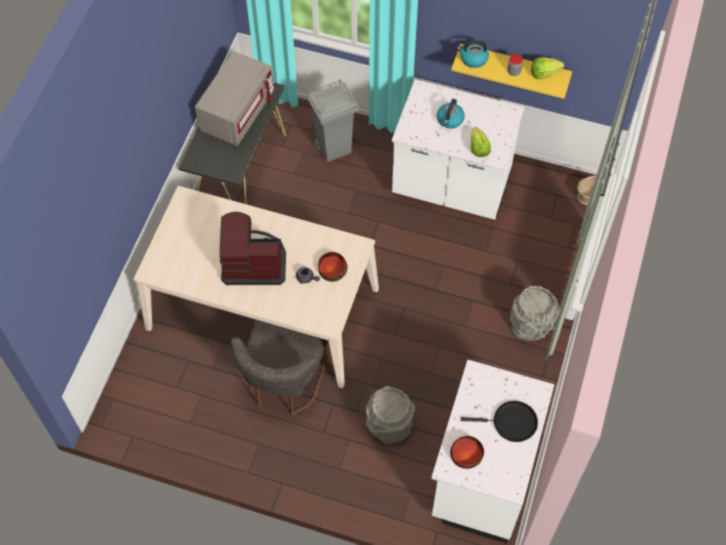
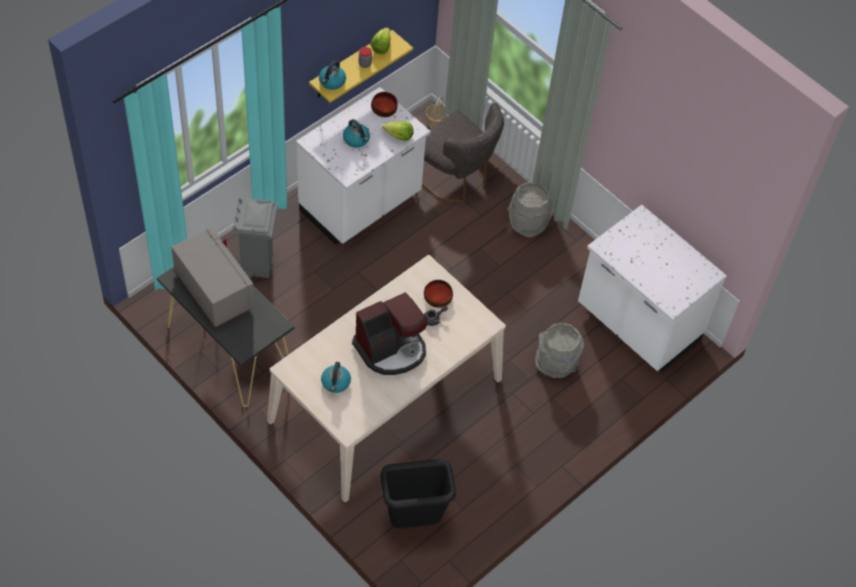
camera: 65 degrees left, 5 degrees down
(157, 389) = (413, 520): none -> black trash can
(192, 239) = (336, 383): none -> kettle
(253, 262) = (391, 349): coffee machine -> coffee machine turned 150 degrees counterclockwise
(283, 385) = (471, 420): grey chair -> grey chair (456, 179)
(466, 455) = (667, 288): bowl -> bowl (384, 109)
(511, 423) = (658, 247): black frying pan -> none

